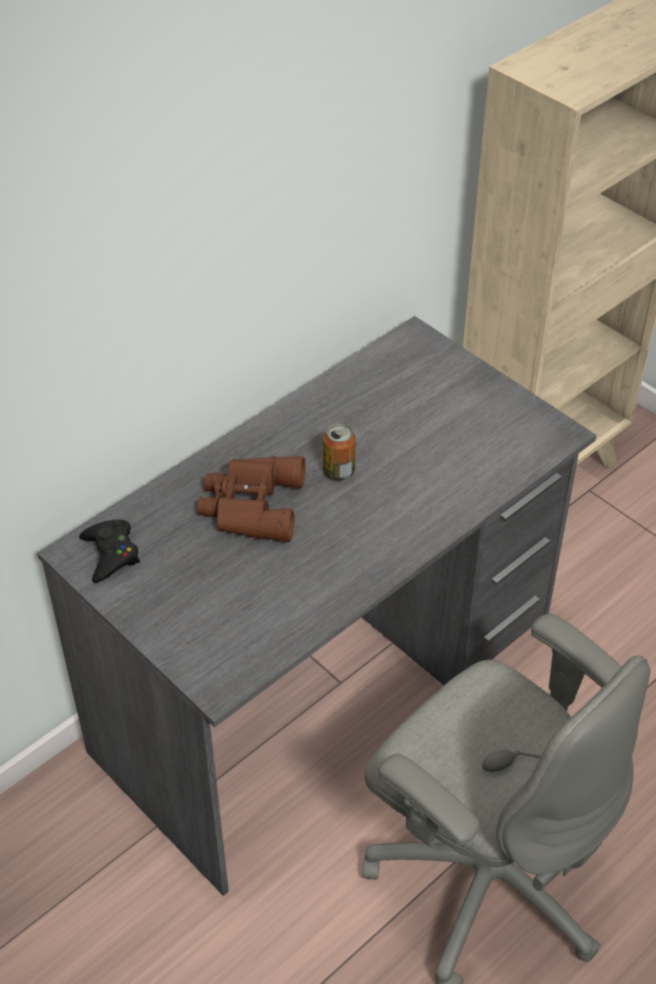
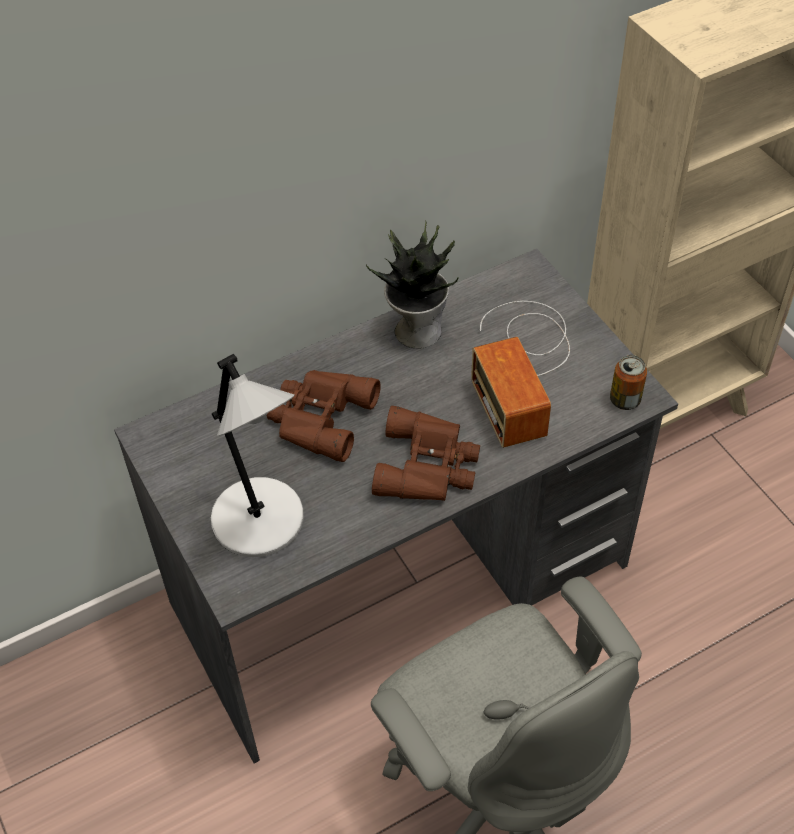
camera: 15 degrees right, 5 degrees up
(110, 554) = (178, 443): black game controller -> none
(223, 614) = (261, 522): none -> grey table lamp
(321, 407) = (416, 329): none -> potted plant
(339, 471) = (413, 398): can -> can (625, 400)
(375, 531) = (429, 465): none -> brown binoculars
(437, 425) = (522, 366): none -> radio

